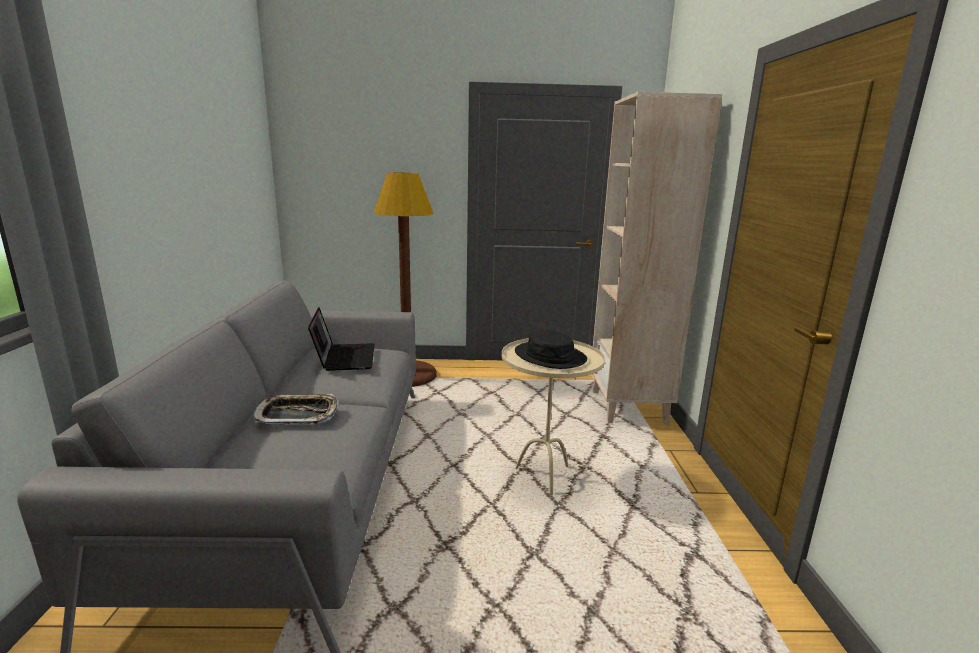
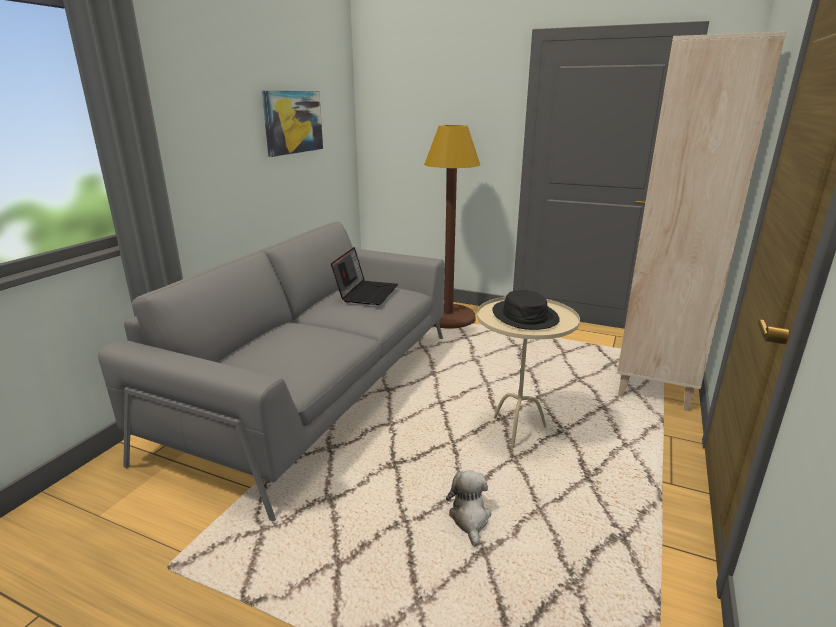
camera: 25 degrees right, 5 degrees up
(216, 166) = (293, 122): none -> picture
(297, 414) = (299, 333): tray -> none
(557, 580) = (470, 518): none -> plush toy

